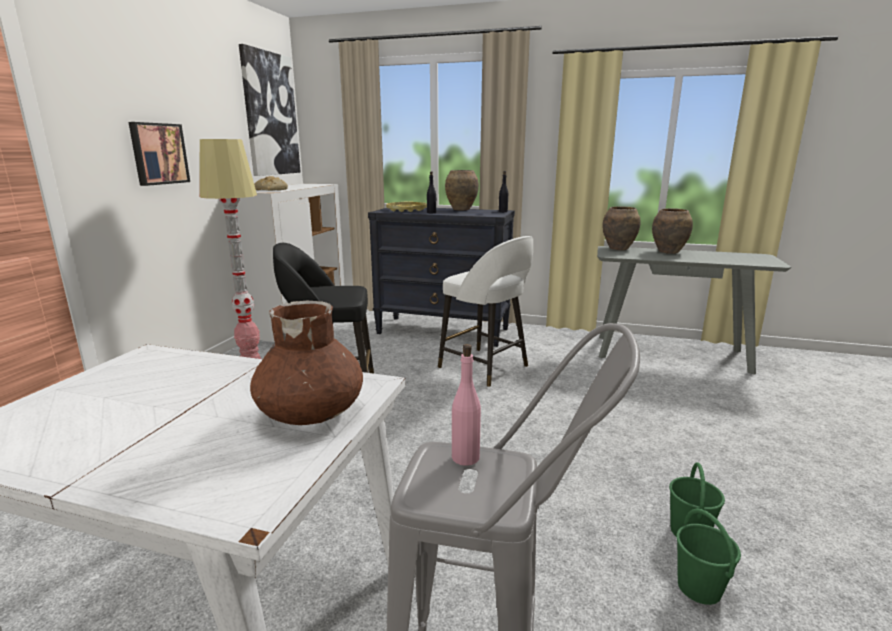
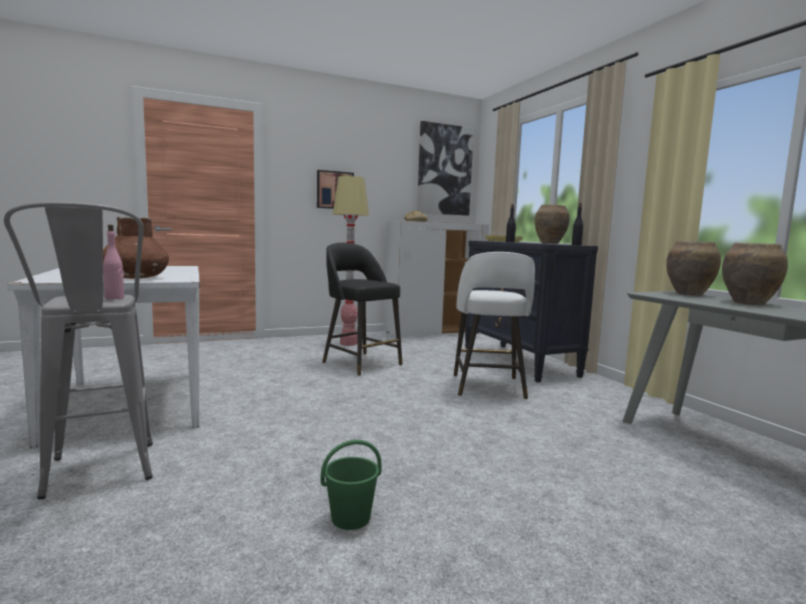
camera: 50 degrees right, 10 degrees down
(698, 587) = (270, 533): green bucket -> none

